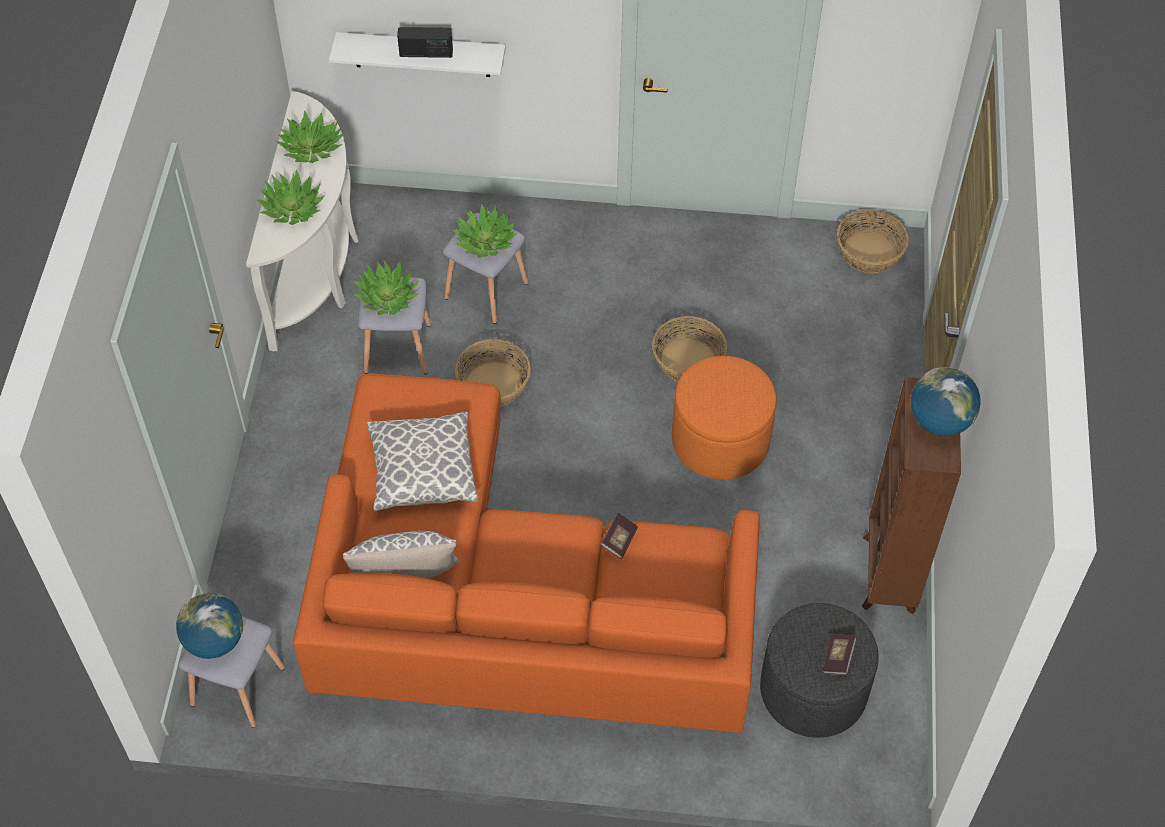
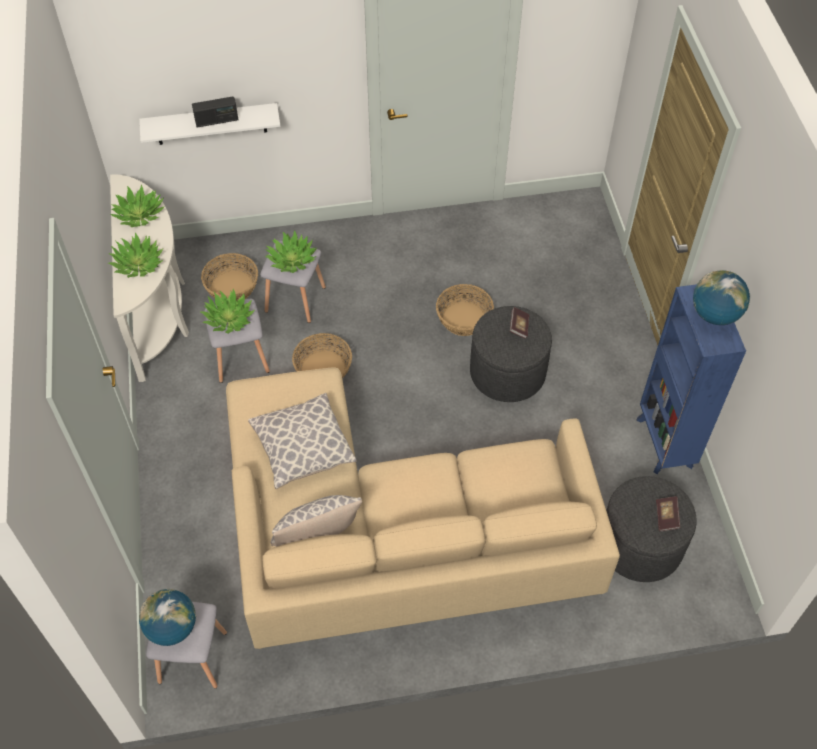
camera: 15 degrees left, 0 degrees up
(509, 609) = (390, 540): orange sofa -> beige sofa
(619, 540) = (473, 466): book -> book (519, 327)
(720, 440) = (507, 372): orange ottoman -> grey ottoman
(870, 253) = (568, 212): basket -> basket (232, 287)
(888, 575) = (664, 444): brown bookcase -> blue bookcase

